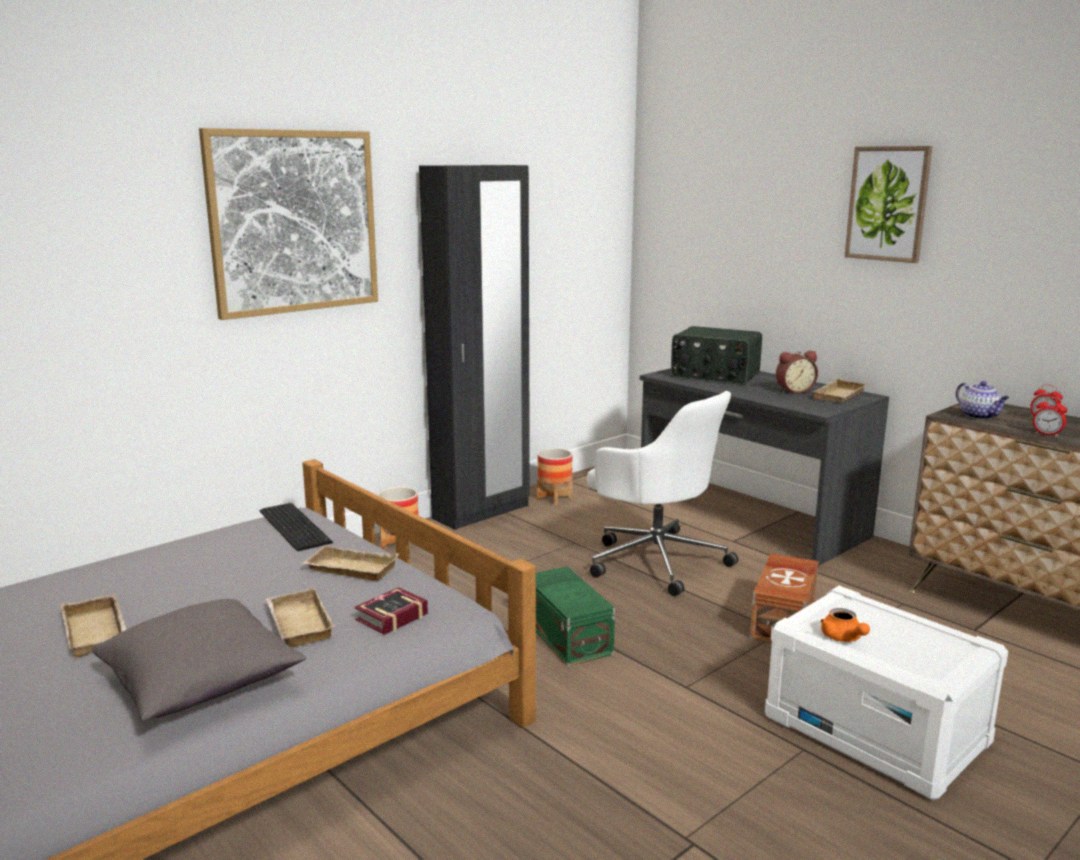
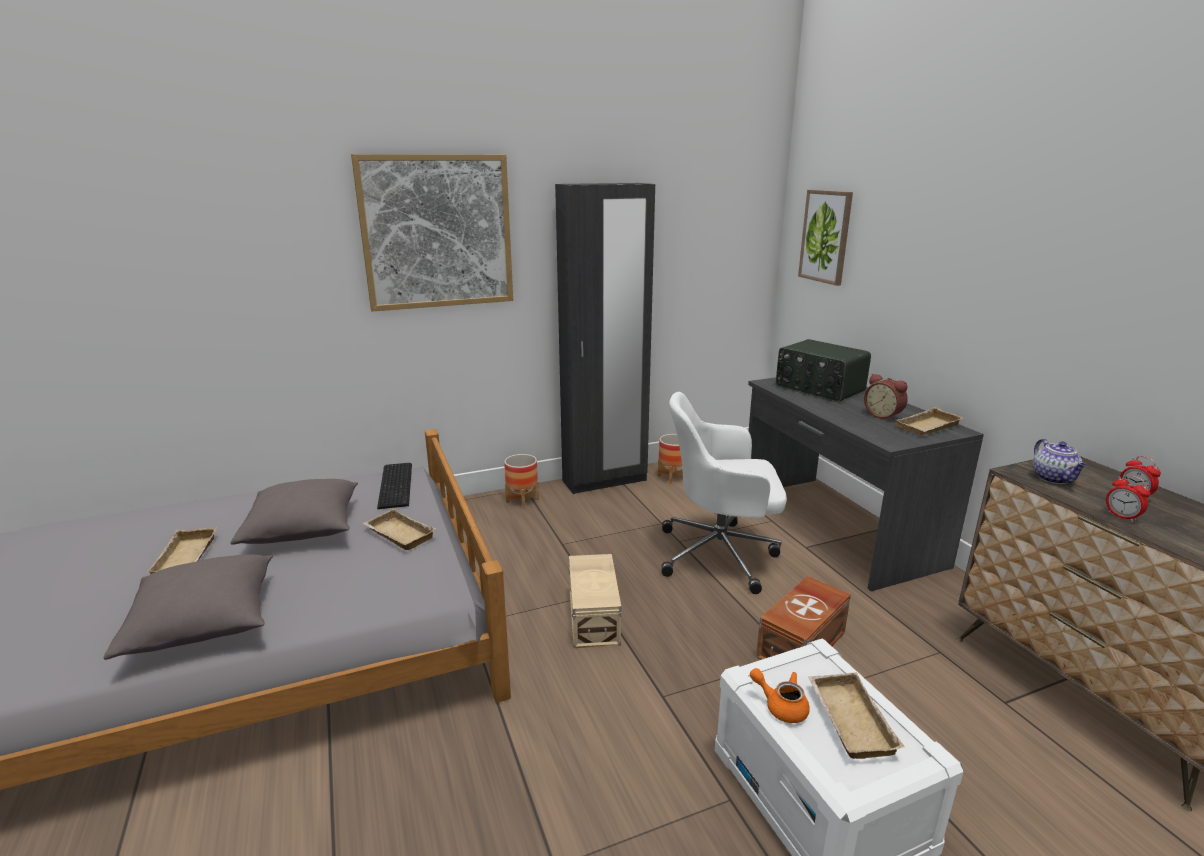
camera: 20 degrees right, 5 degrees up
(226, 583) = (304, 530): none -> grey pillow
(297, 624) = (317, 580): beige tray -> beige tray (847, 719)
(388, 617) = (385, 589): book -> none
(567, 635) = (595, 616): green storage box -> beige storage box
(655, 560) = (720, 554): white office chair -> white office chair turned 120 degrees clockwise
(794, 391) = (884, 415): alarm clock -> alarm clock turned 45 degrees clockwise
(843, 638) = (781, 706): orange teapot -> orange teapot turned 120 degrees clockwise
(888, 204) = (1006, 232): picture -> picture (826, 236)

